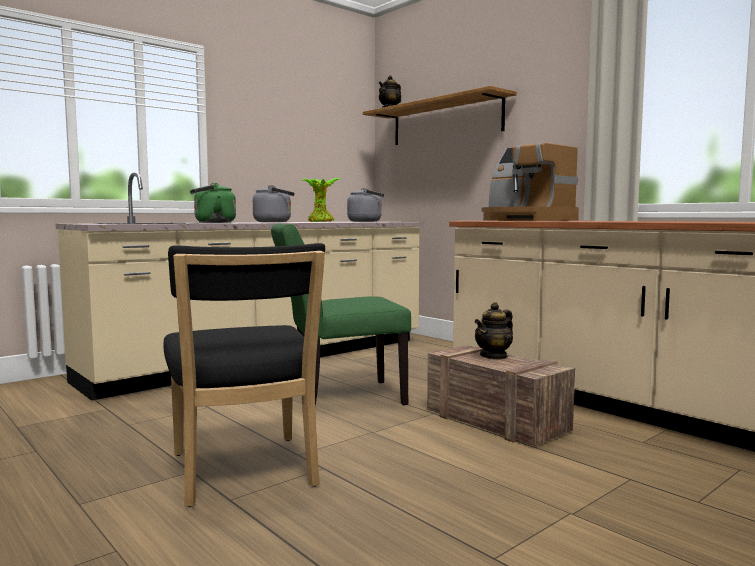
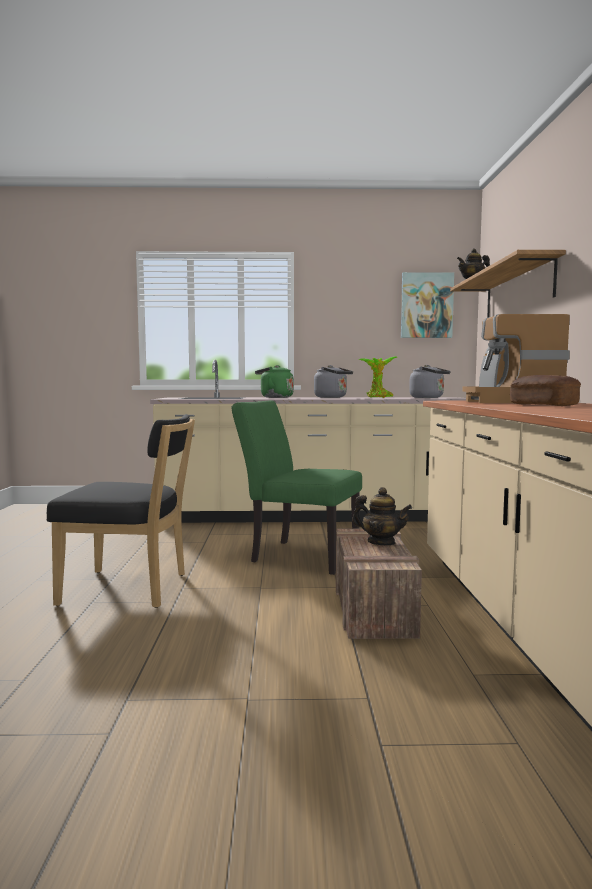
camera: 40 degrees right, 0 degrees up
(244, 473) = (131, 589): black chair -> black chair turned 105 degrees counterclockwise
(335, 127) = (426, 305): none -> picture
(494, 356) = (381, 542): teapot -> teapot turned 150 degrees counterclockwise
(598, 220) = (542, 405): none -> bread

